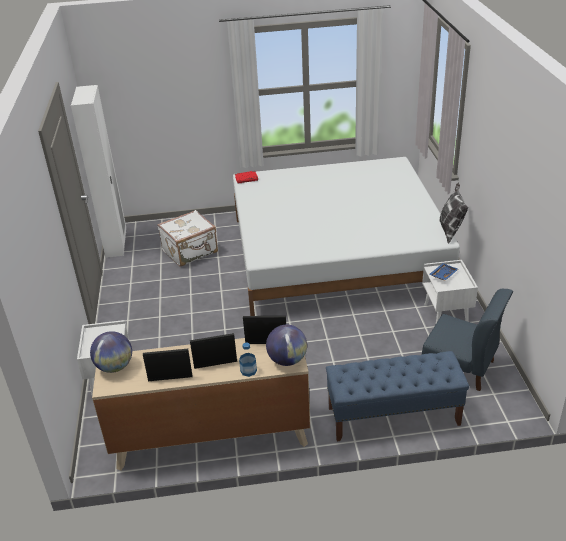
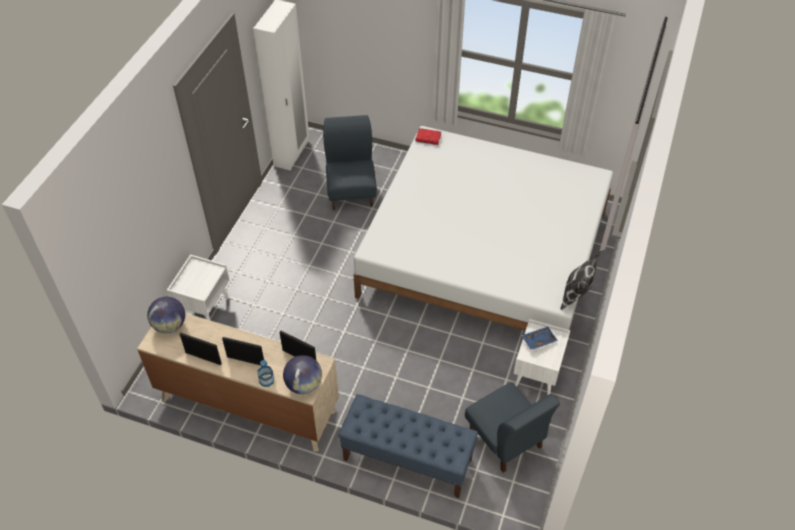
camera: 25 degrees right, 15 degrees up
(190, 252) = (351, 191): white suitcase -> blue chair

